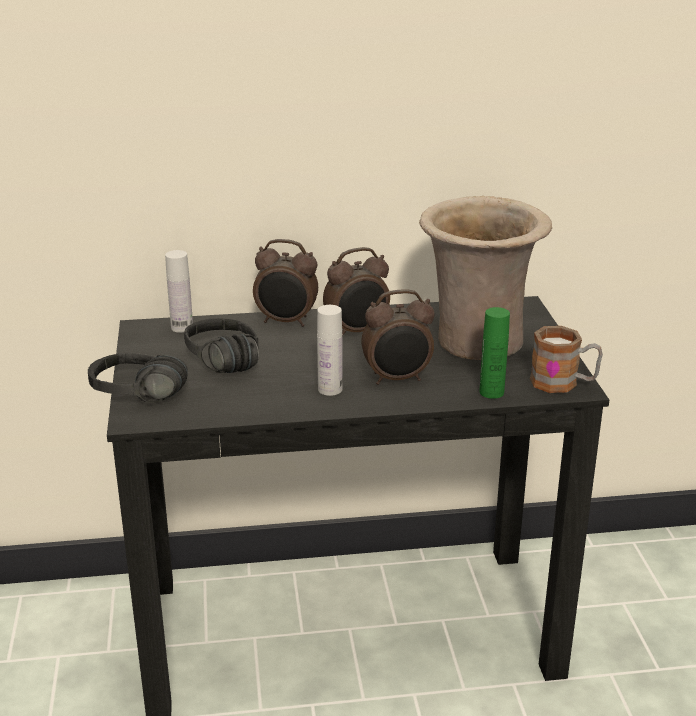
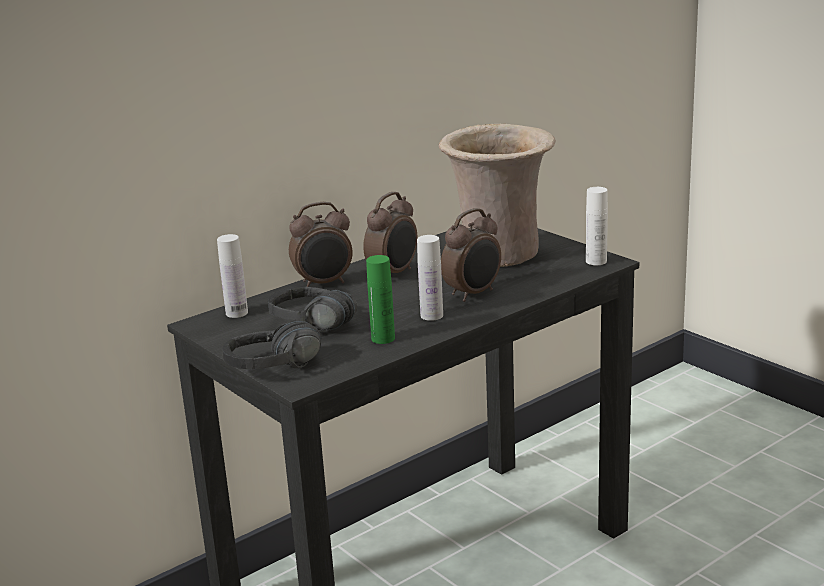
camera: 30 degrees left, 5 degrees down
(491, 392) = (554, 281): green bottle -> green bottle (383, 338)
(563, 383) = (596, 261): mug -> white bottle

